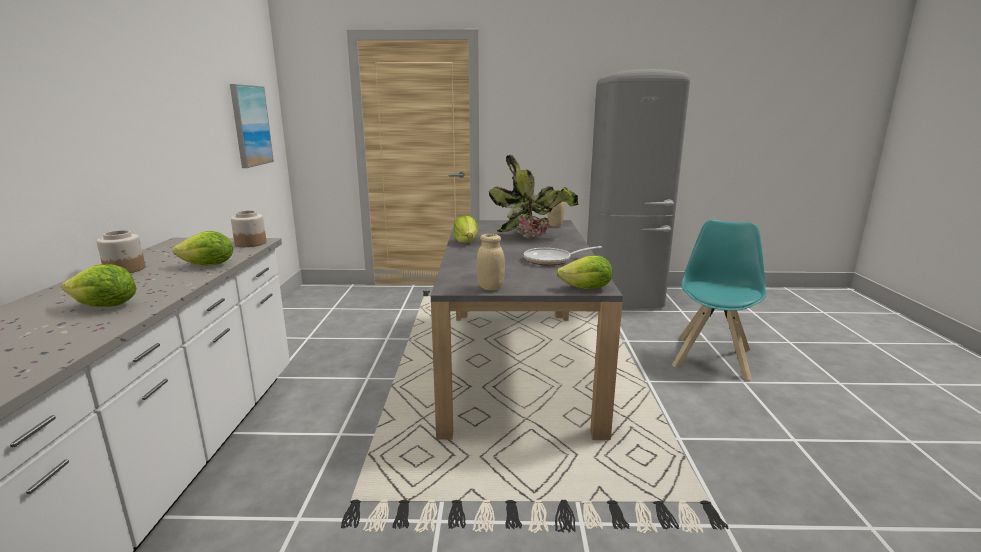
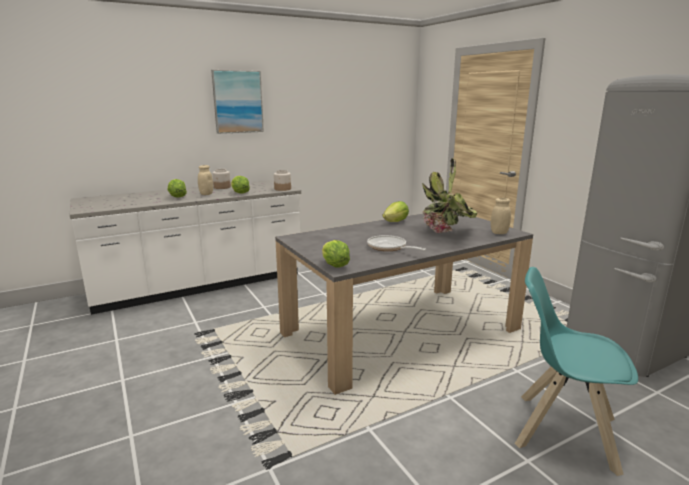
camera: 60 degrees right, 0 degrees up
(250, 125) = (372, 120): picture -> picture (238, 102)
(490, 288) = (303, 244): beige jar -> beige jar (206, 194)
(712, 356) = (561, 430): turquoise chair -> turquoise chair turned 150 degrees counterclockwise

